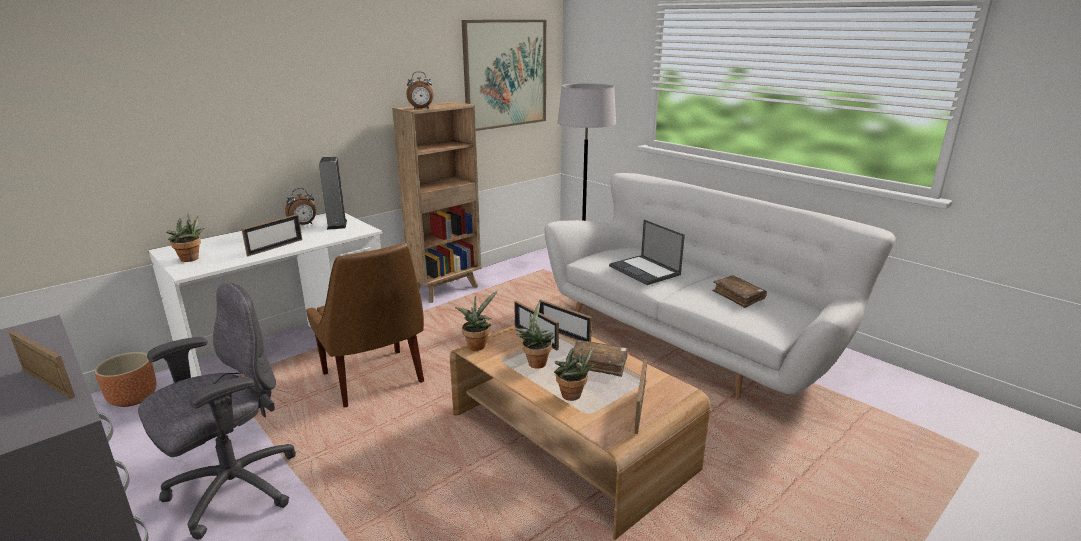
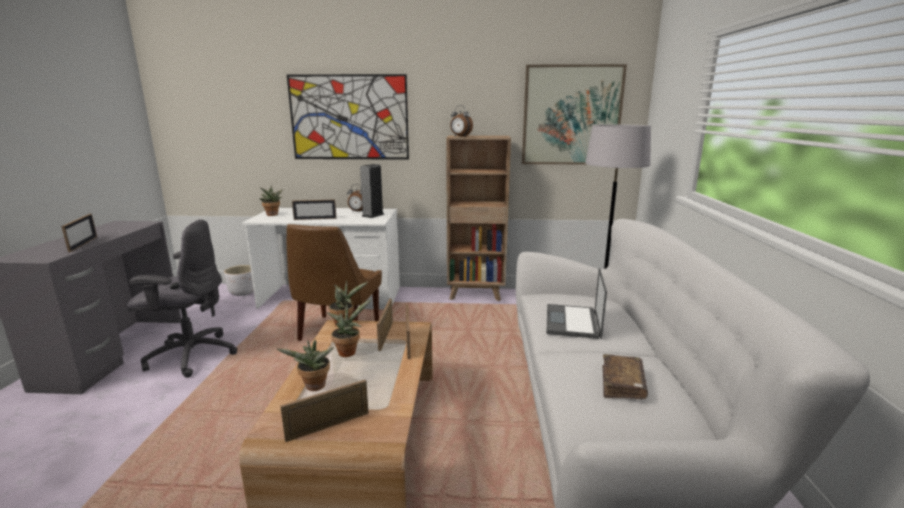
camera: 45 degrees right, 5 degrees down
(133, 398) = (243, 292): brown planter -> white planter
(259, 95) = (349, 117): none -> picture
(598, 363) = (382, 375): brown book -> none

